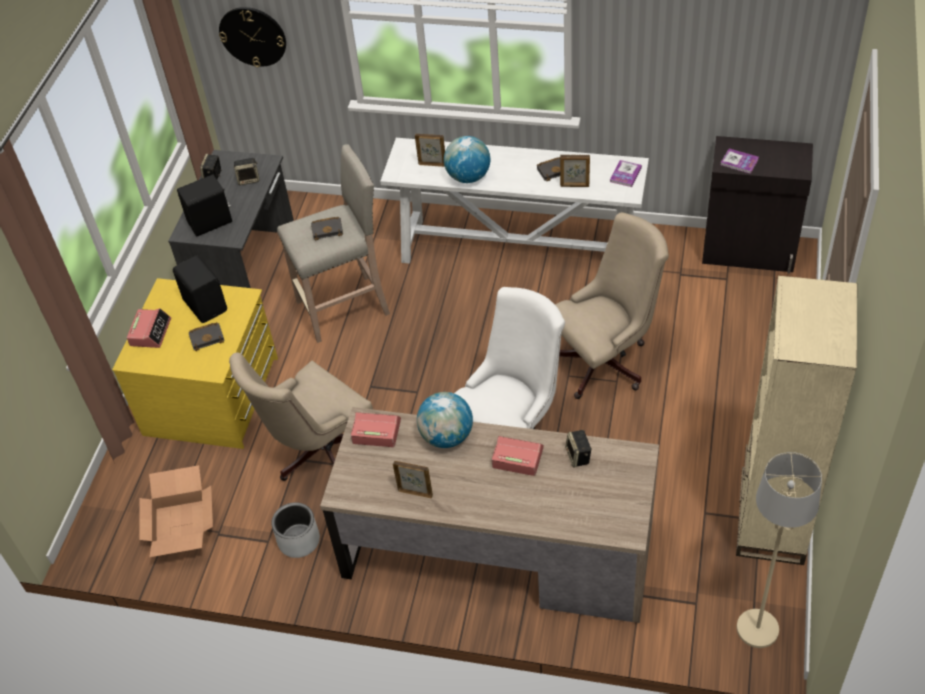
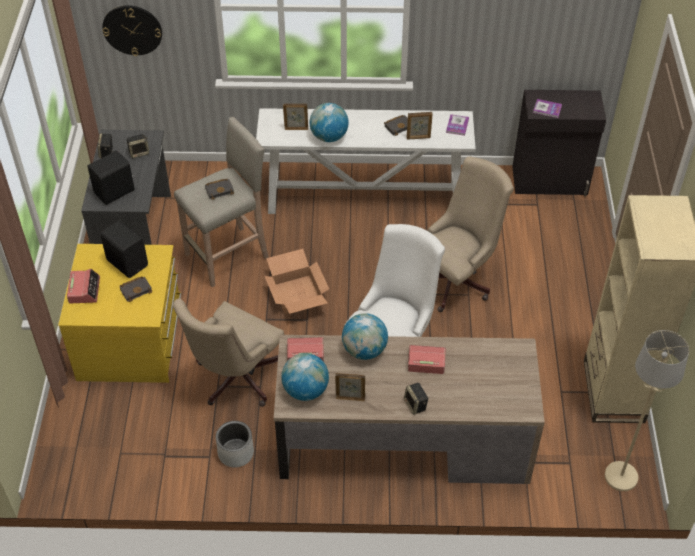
camera: 15 degrees left, 0 degrees up
(180, 525) = (129, 452): cardboard box -> cardboard box (296, 294)
(365, 477) = (305, 390): none -> globe
(578, 456) = (474, 355): speaker -> speaker (416, 405)

